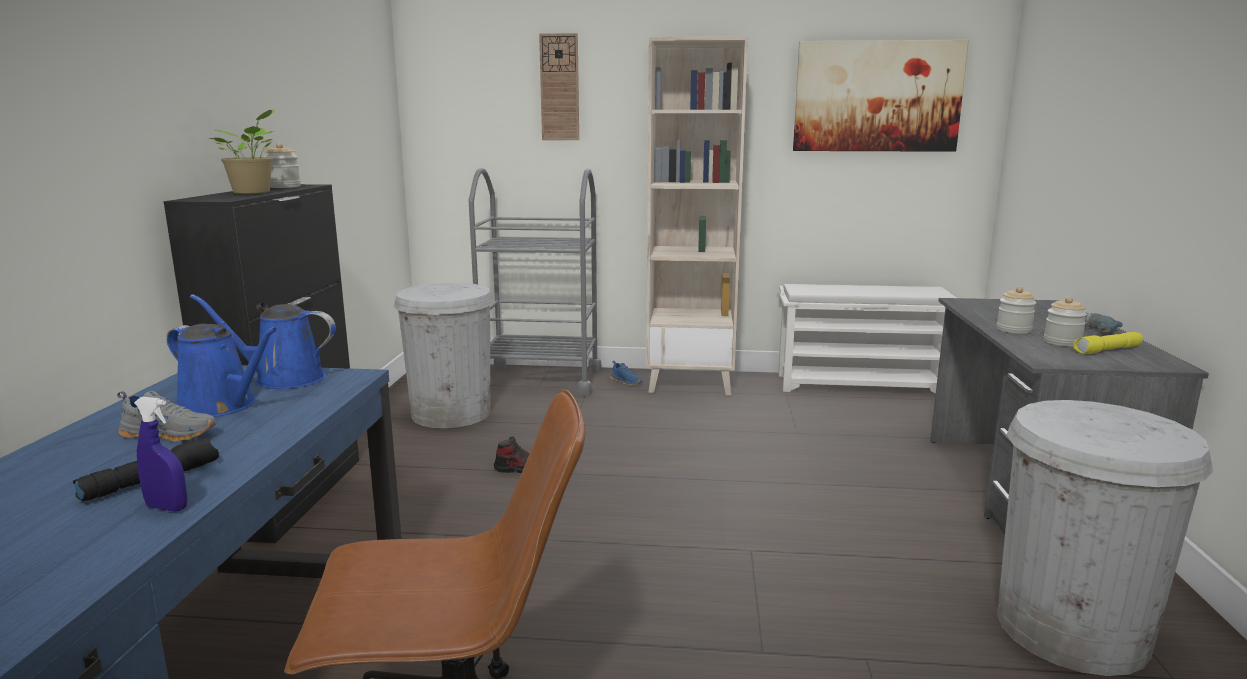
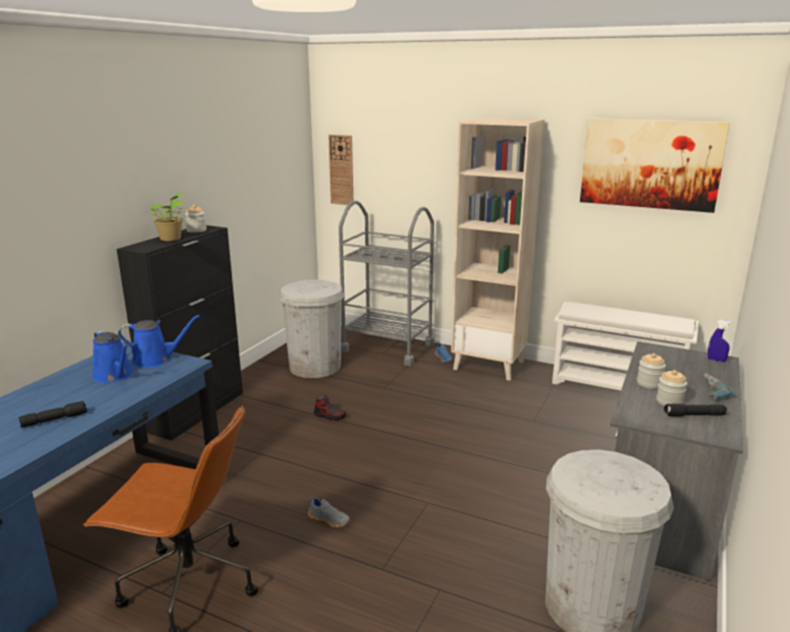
camera: 20 degrees right, 5 degrees up
(167, 508) = (50, 437): blue spray bottle -> blue spray bottle (716, 360)
(171, 434) = (81, 391): grey shoe -> grey shoe (329, 519)
(283, 379) = (156, 360): blue watering can -> blue watering can turned 150 degrees clockwise
(559, 87) = (414, 144): wall clock -> wall clock (341, 170)
(1107, 350) = (694, 415): yellow flashlight -> black flashlight

